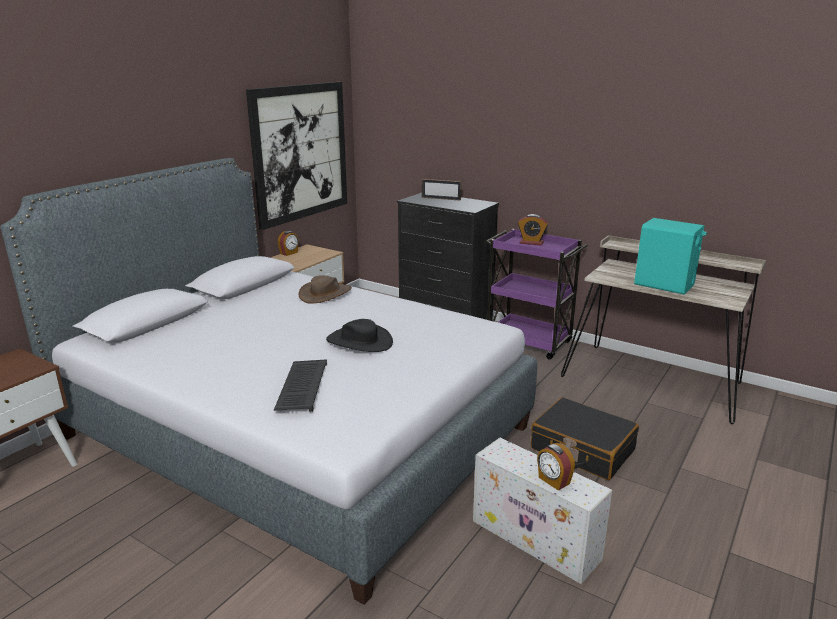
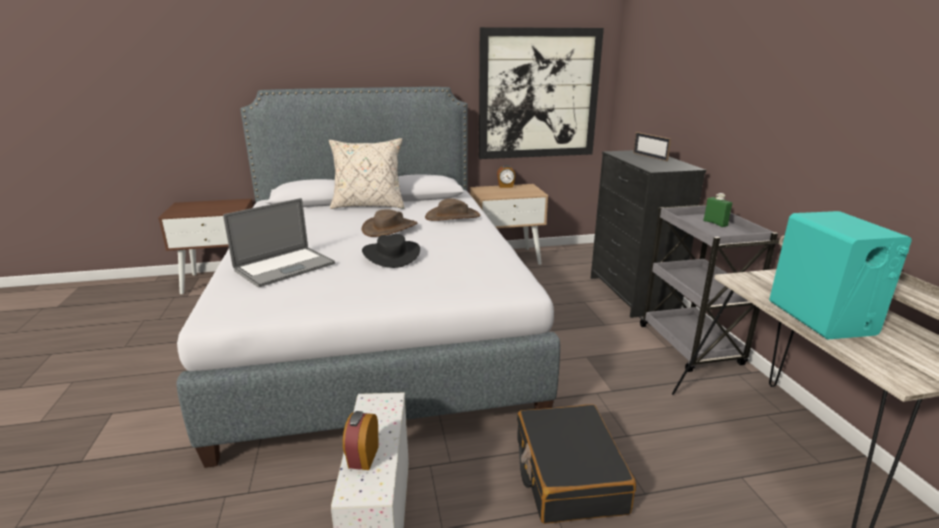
camera: 45 degrees right, 0 degrees up
(219, 308) = (368, 205): none -> beige pillow
(300, 321) = (390, 228): none -> brown hat
(301, 386) = (285, 267): keyboard -> laptop
(529, 342) = (691, 346): purple cart -> grey cart
(531, 243) = (715, 223): alarm clock -> green bottle

